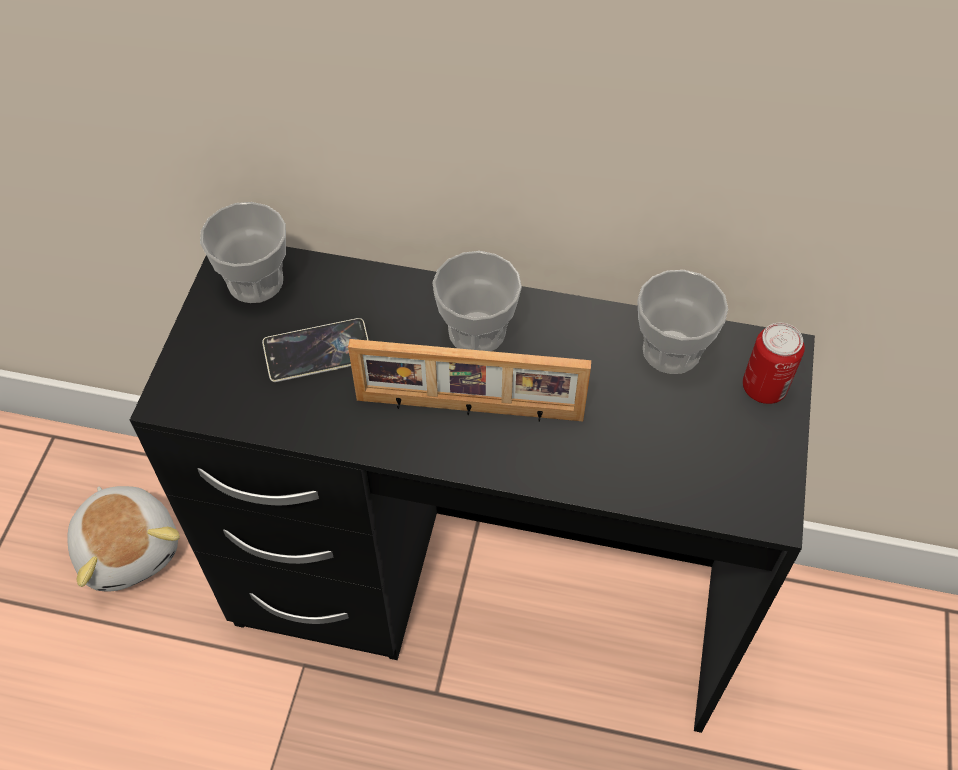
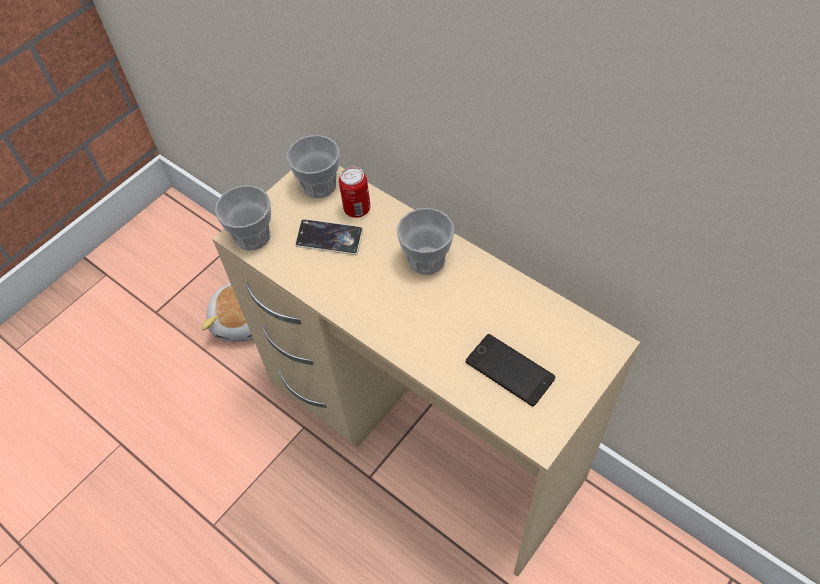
camera: 30 degrees right, 0 degrees up
(469, 410) = (395, 304): picture frame -> none
(481, 596) = (425, 432): black desk -> beige desk
(671, 350) = (538, 316): cup -> cup (252, 236)
(677, 437) = (509, 370): none -> phone
(764, 388) = (584, 362): can -> can (357, 209)

